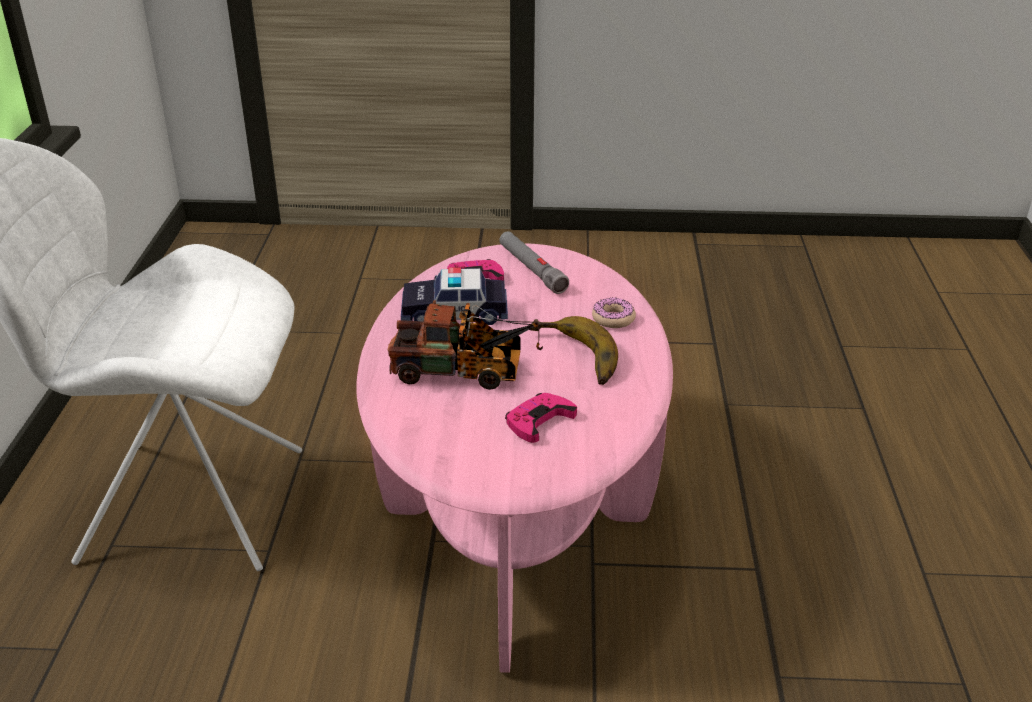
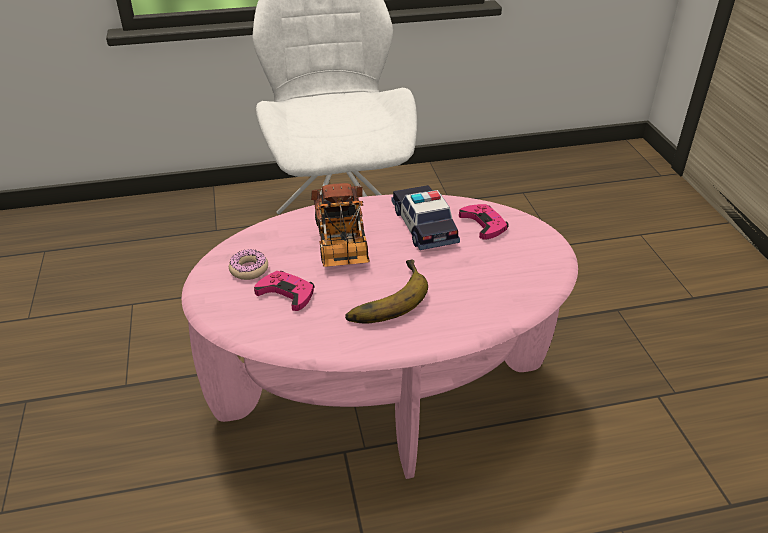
camera: 75 degrees right, 5 degrees up
(531, 269) = (519, 252): grey flashlight -> none
(613, 319) = (459, 313): donut -> donut (249, 269)

